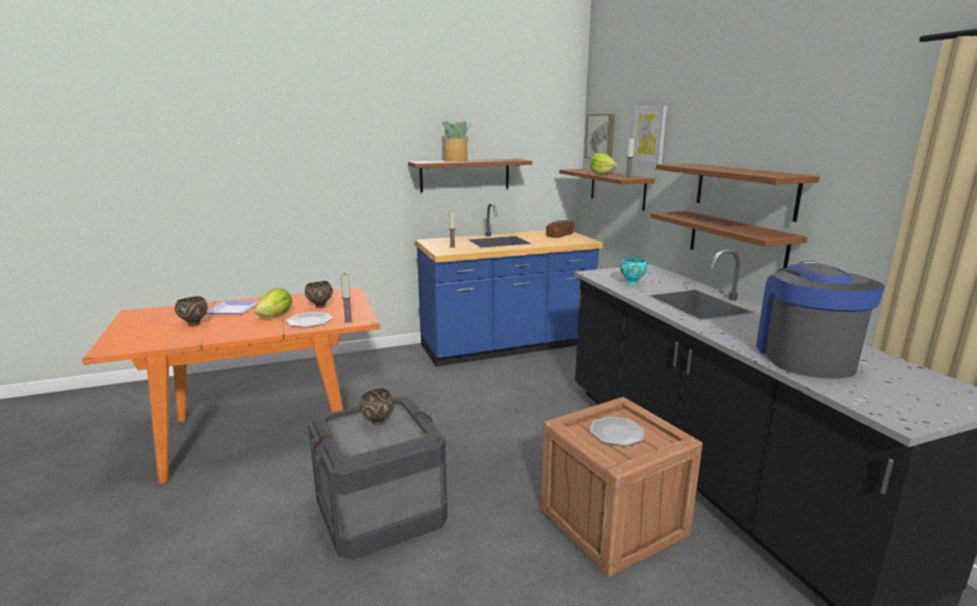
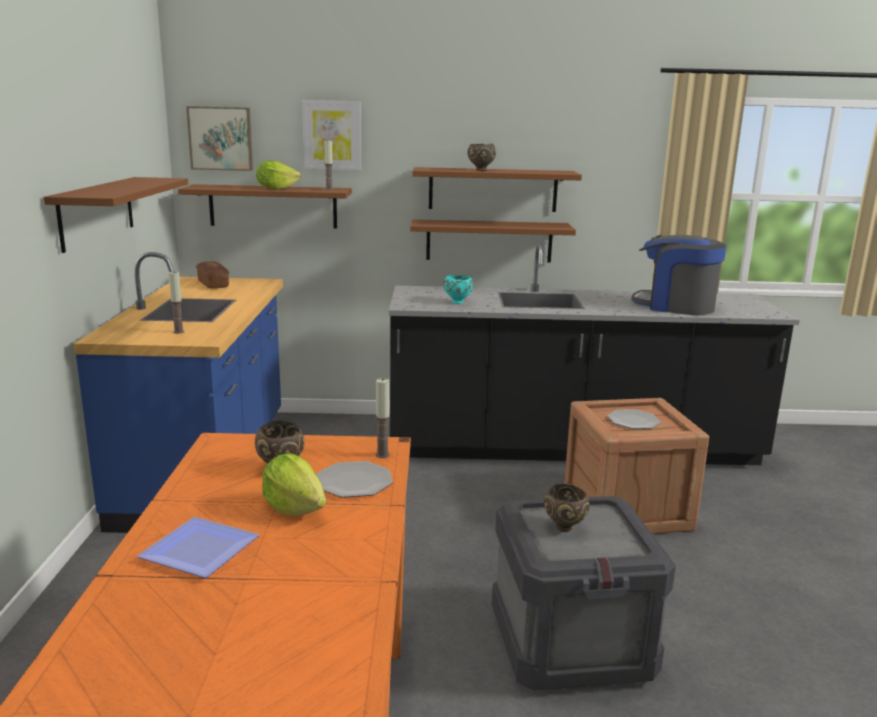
camera: 70 degrees left, 0 degrees up
(194, 324) = (255, 594): brown bowl -> brown bowl (480, 170)
(456, 161) = (112, 188): potted plant -> none

